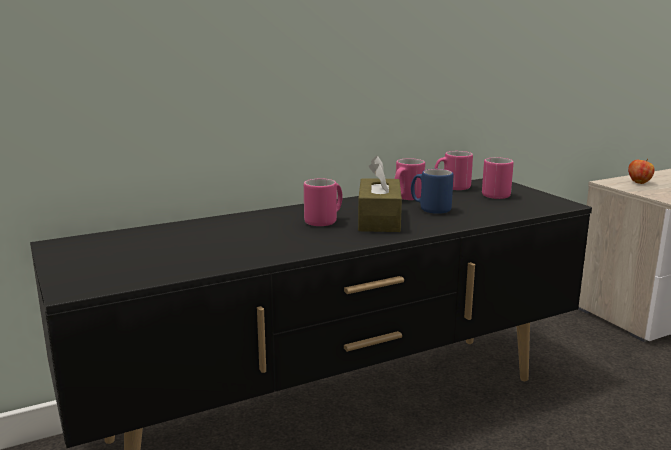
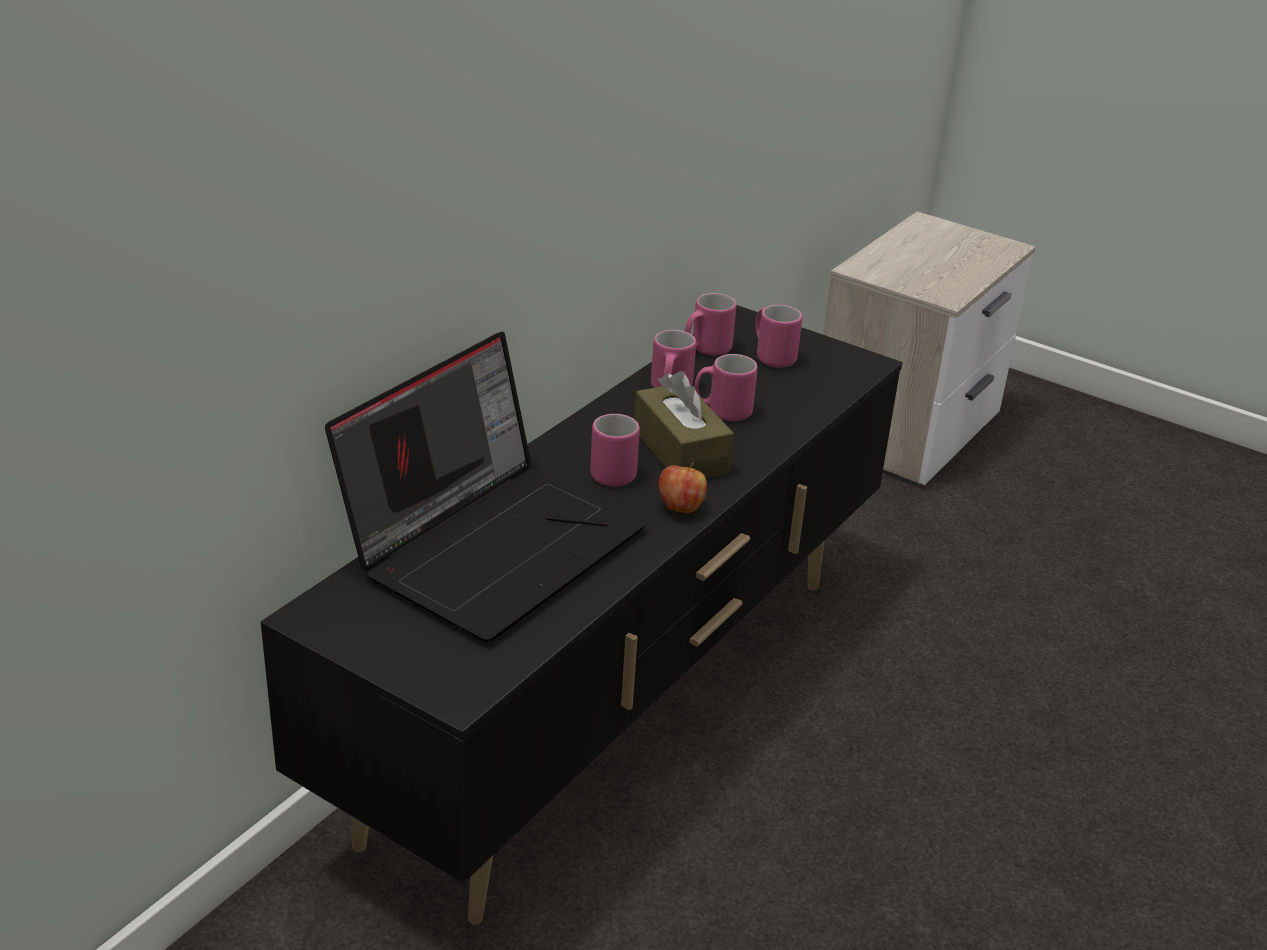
camera: 30 degrees left, 15 degrees up
(204, 236) = (494, 544): none -> laptop
(430, 209) = (722, 412): blue mug -> pink mug
(639, 182) = (894, 263): apple -> apple (680, 508)

